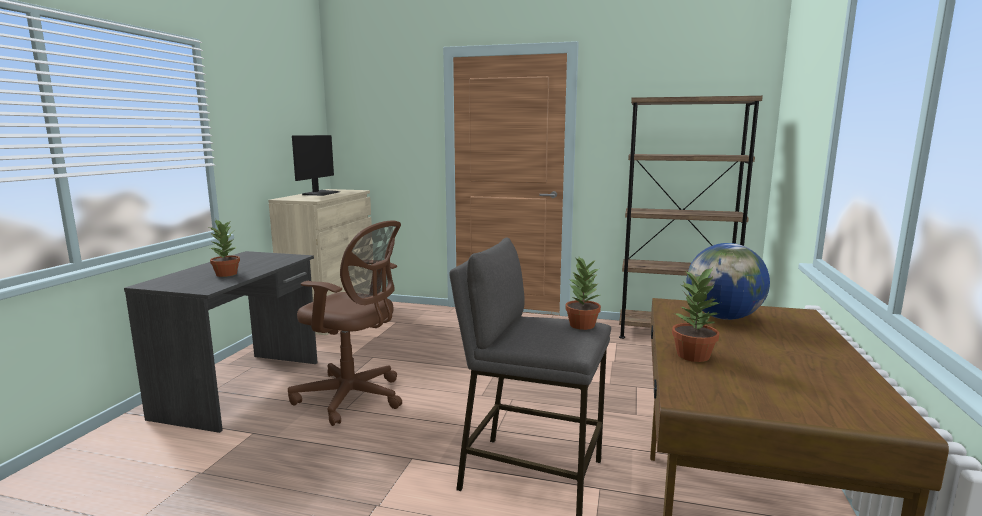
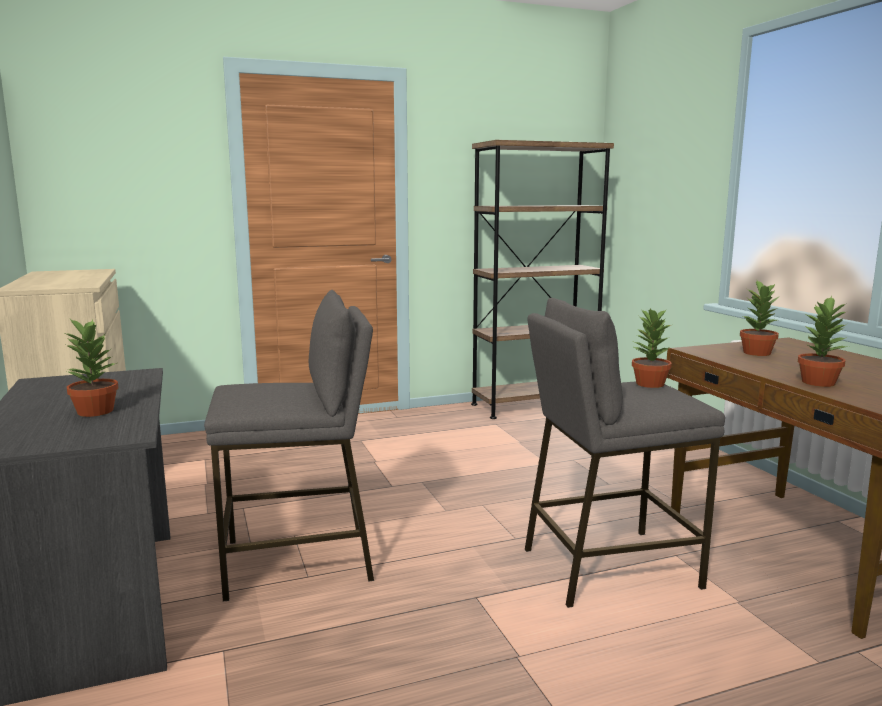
camera: 35 degrees left, 0 degrees up
(321, 193) = (52, 277): monitor -> none
(354, 398) = (299, 561): brown office chair -> grey stool
(724, 317) = (757, 353): globe -> potted plant

